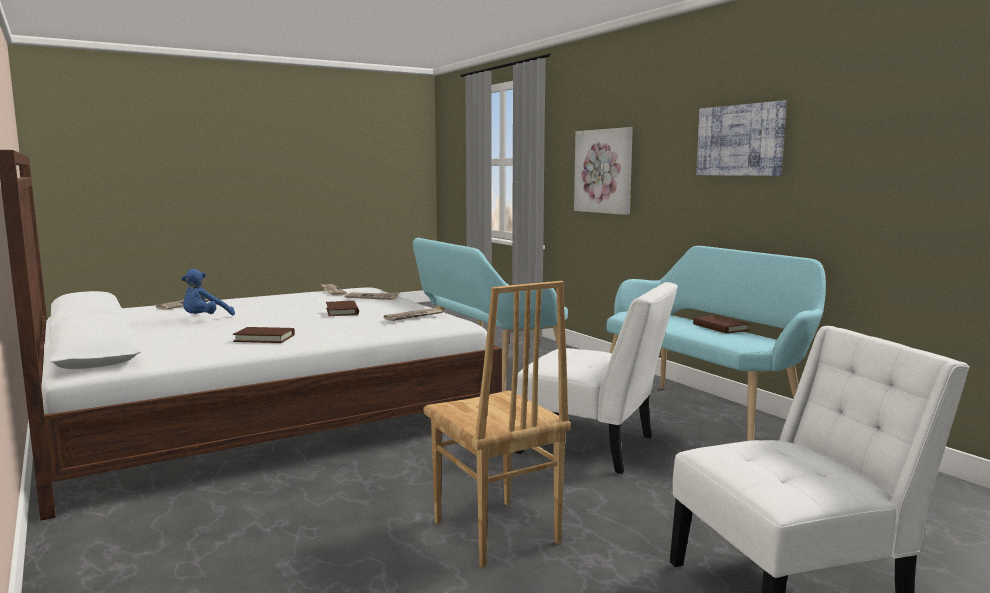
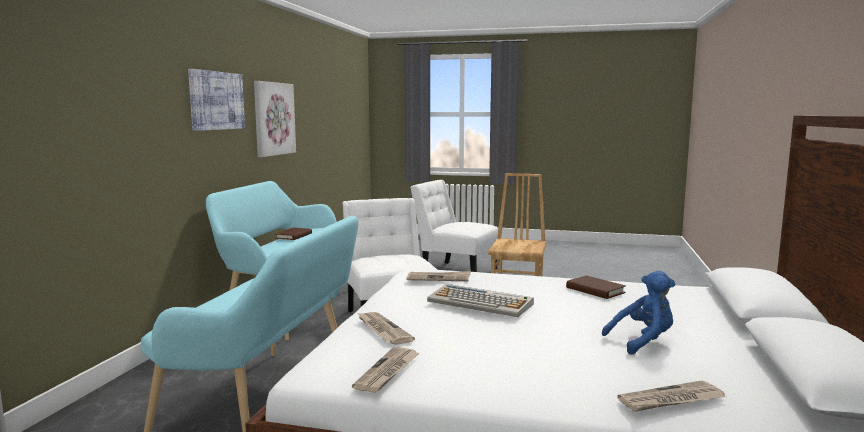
camera: 135 degrees left, 0 degrees up
(342, 311) = (481, 302): brown book -> keyboard
(604, 171) = (78, 131): picture -> picture (273, 119)

